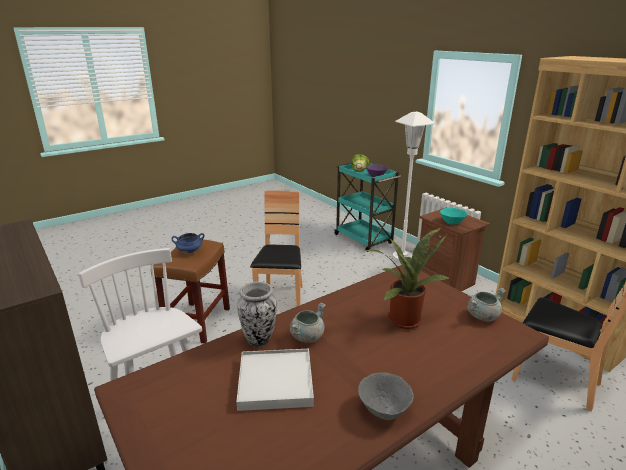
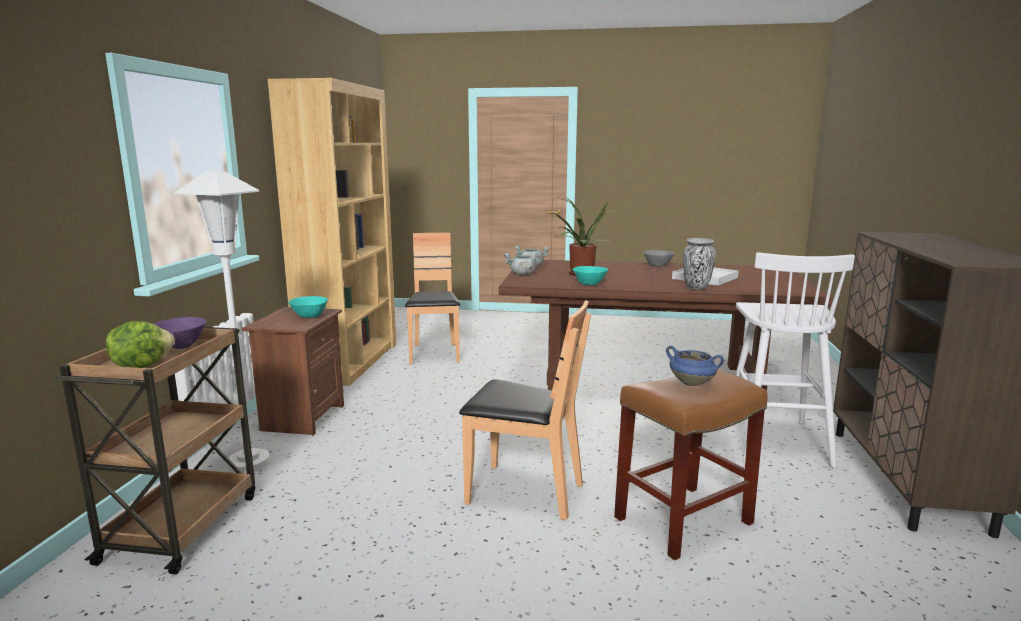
camera: 135 degrees left, 10 degrees down
(281, 300) = (524, 492): brown chair -> brown chair turned 120 degrees counterclockwise
(307, 336) = (660, 282): grey cooking pot -> grey cooking pot (522, 274)
(357, 298) = (589, 284): none -> turquoise bowl
(364, 239) = (183, 526): turquoise cart -> brown cart

